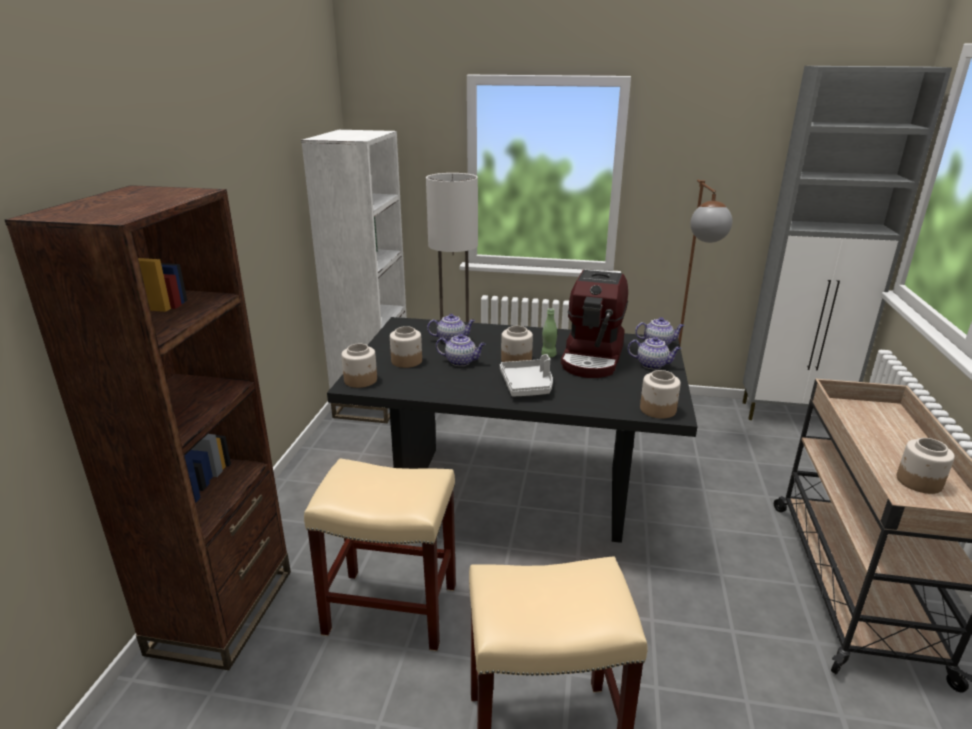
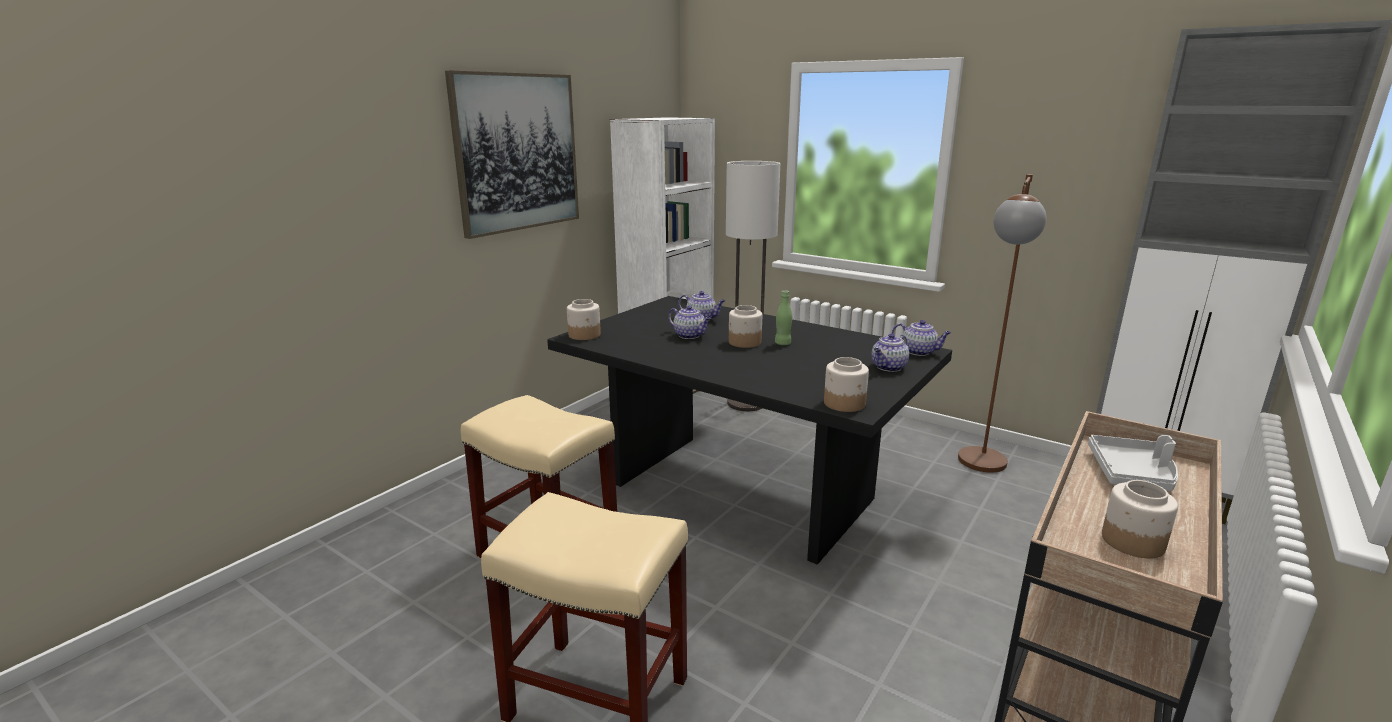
camera: 25 degrees right, 5 degrees down
(222, 611) = (420, 517): brown bookcase -> none
(232, 191) = (517, 153): none -> picture
(407, 361) = (641, 328): jar -> none
(527, 386) = (730, 362): grey tray -> grey tray (1132, 474)
(593, 358) = (828, 352): coffee machine -> none
(652, 365) = (888, 367): teapot -> teapot turned 90 degrees clockwise

